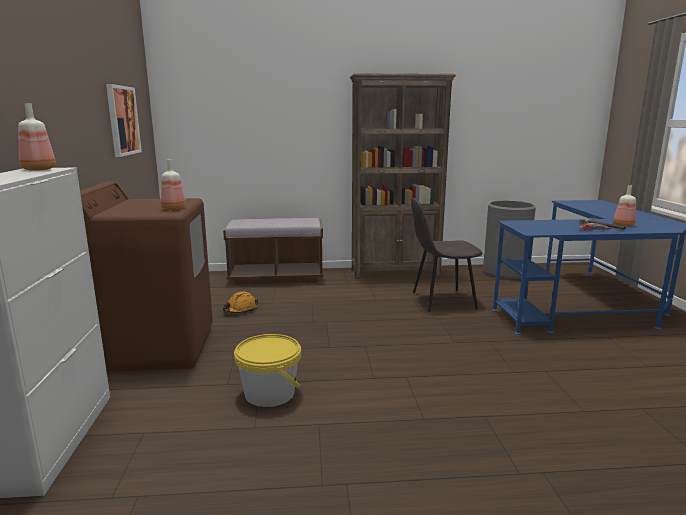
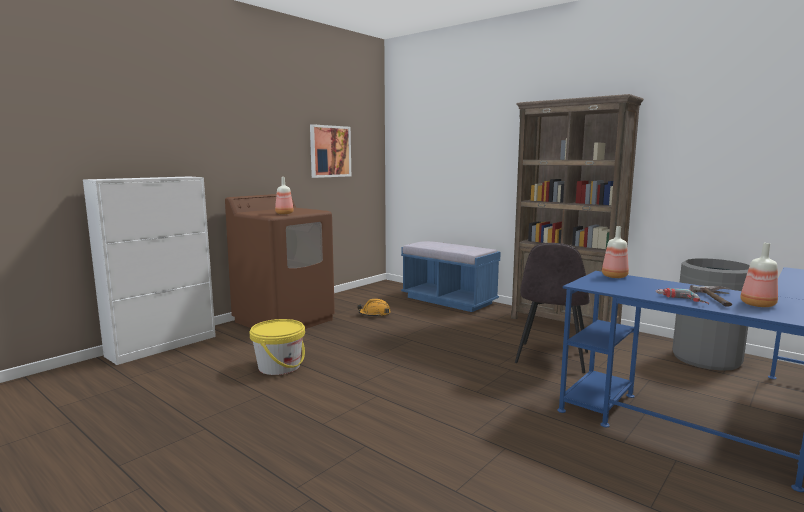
camera: 45 degrees right, 5 degrees down
(39, 169) = (181, 176): bottle -> bottle (615, 276)
(276, 277) = (448, 300): brown bench -> blue bench
(441, 300) = (551, 358): grey chair -> grey chair turned 105 degrees counterclockwise

